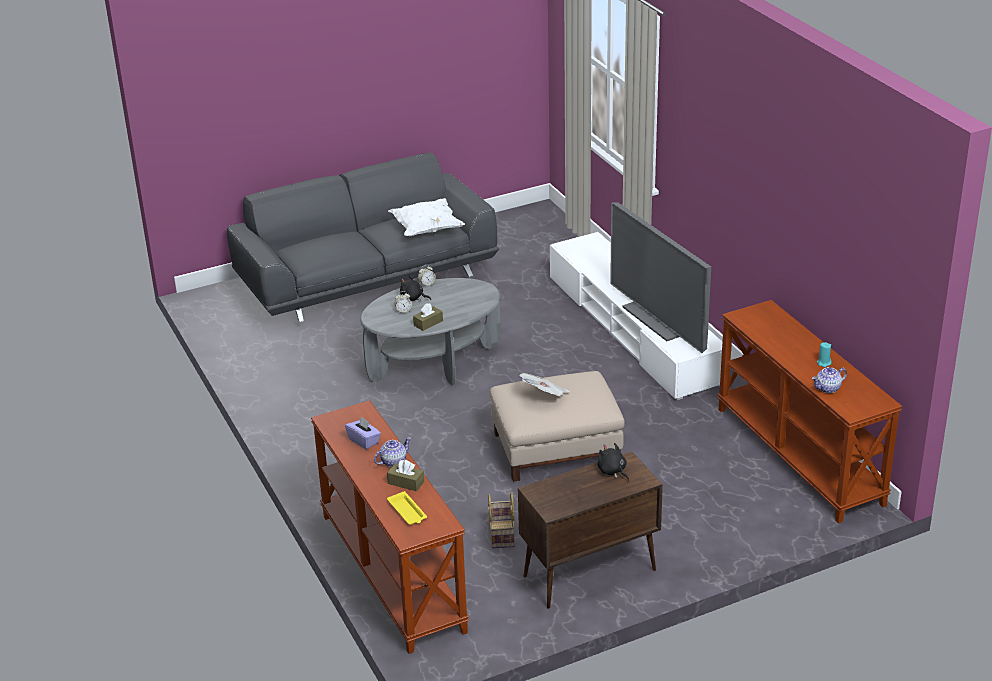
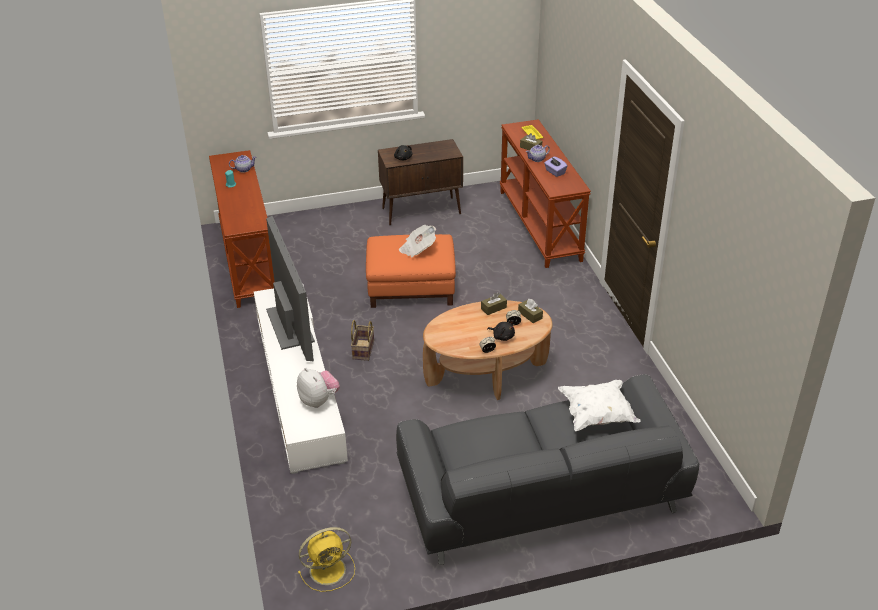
camera: 170 degrees left, 5 degrees up
(385, 321) = (530, 315): none -> brown tissue box
(426, 230) = (474, 428): white pillow -> white pillow (597, 415)
(434, 363) = (486, 374): grey coffee table -> brown coffee table
(502, 535) = (466, 237): basket -> basket (362, 349)
(531, 220) = (329, 569): none -> yellow fan
(556, 449) = (411, 287): beige ottoman -> orange ottoman
(587, 262) = (319, 400): none -> plush toy

